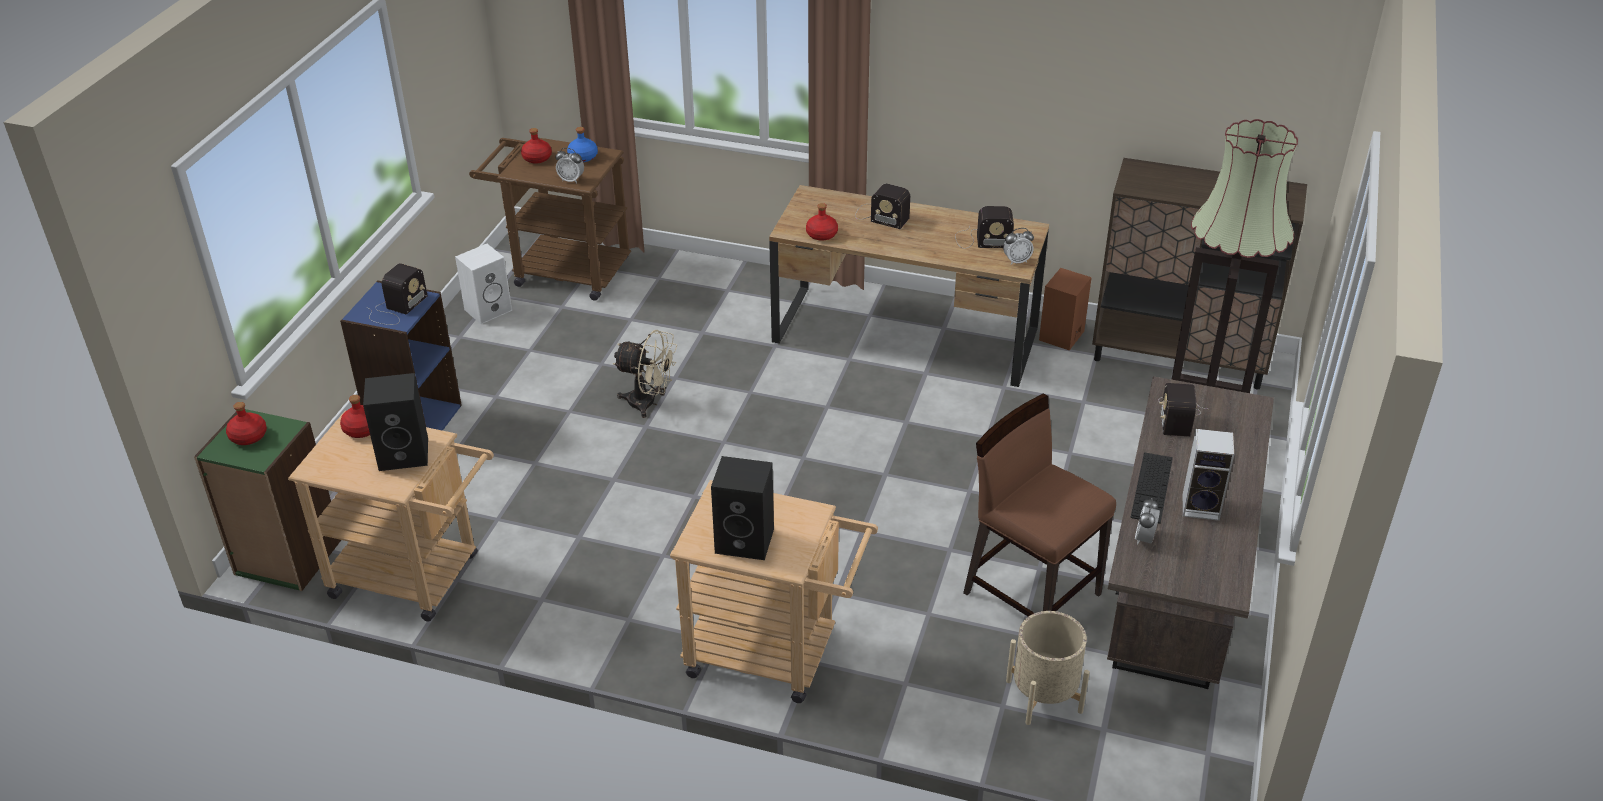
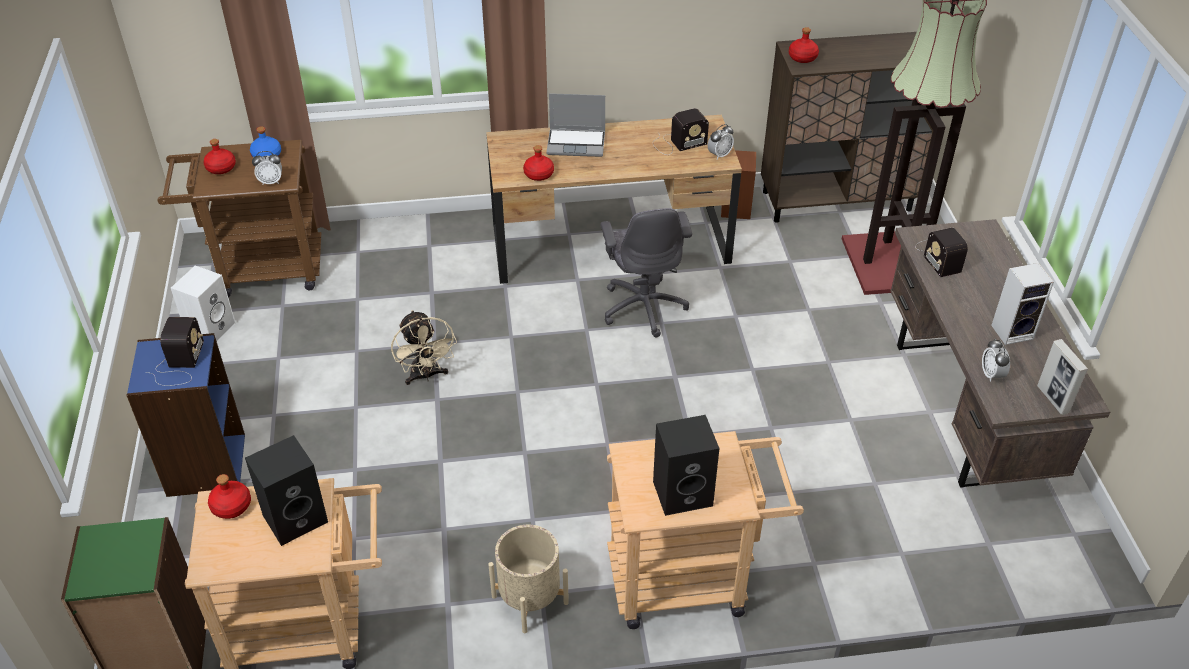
camera: 25 degrees left, 5 degrees up
(249, 436) = (109, 555): red bottle -> red bottle (802, 57)
(649, 403) = (426, 376): beige fan -> beige fan turned 75 degrees clockwise
(880, 216) = (577, 143): radio -> laptop
(899, 402) = (644, 306): none -> grey office chair
(1031, 592) = (858, 443): brown chair -> none
(1044, 696) = (926, 532): beige planter -> beige planter (530, 599)
(1151, 487) = (965, 327): keyboard -> none
(1193, 581) = (1053, 399): none -> picture frame

